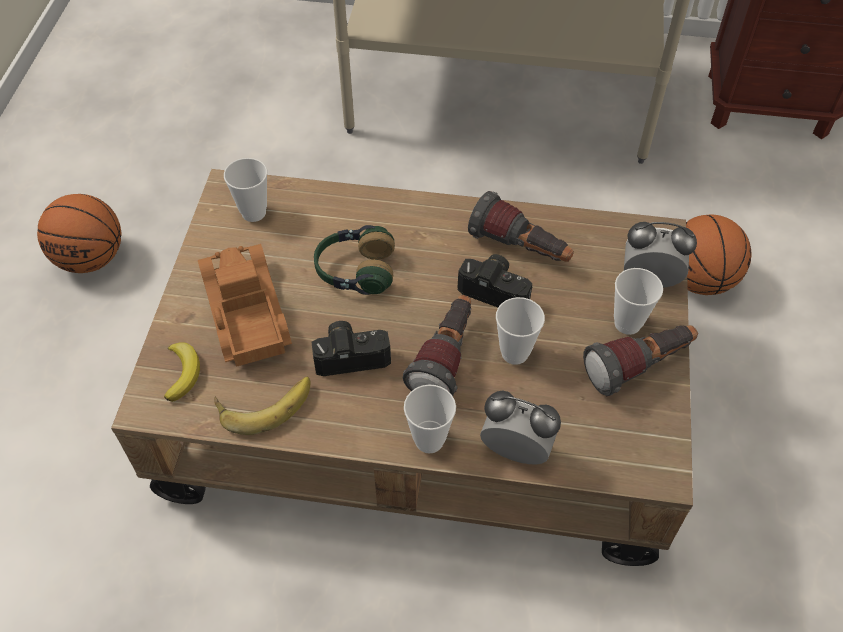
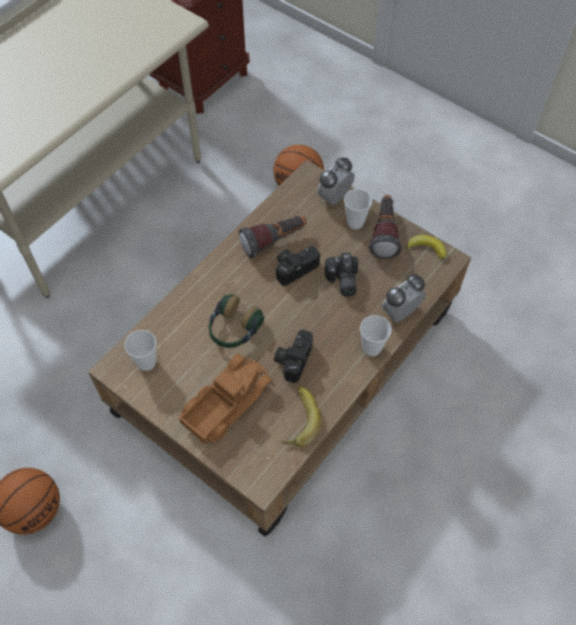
camera: 60 degrees left, 5 degrees up
(182, 372) = (248, 454): banana -> banana (427, 248)
(244, 313) = (225, 402): toy truck -> toy truck turned 120 degrees clockwise
(445, 358) = (324, 314): flashlight -> none
(514, 353) = (341, 281): cup -> camera

